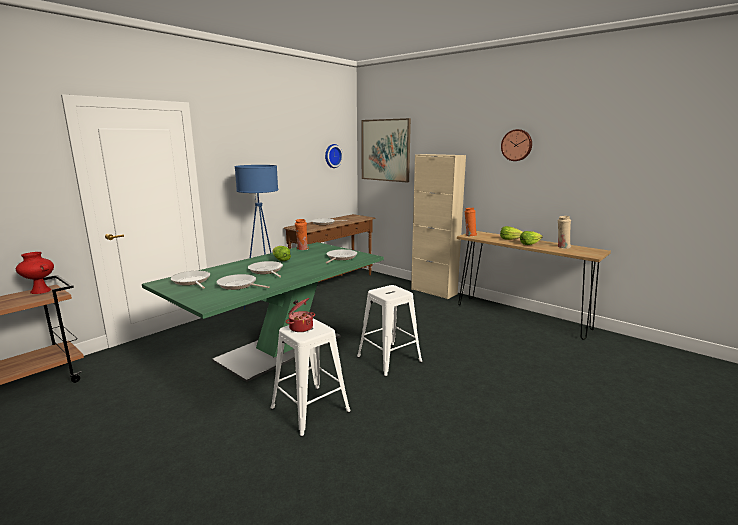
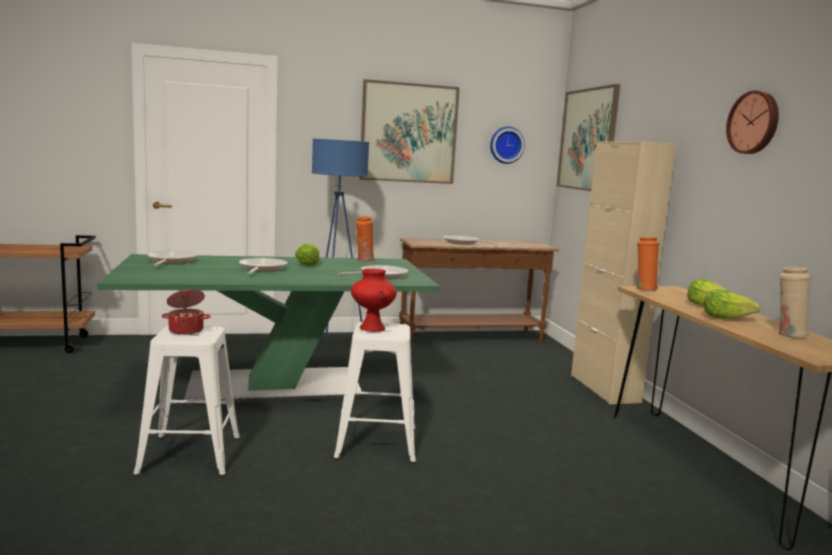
camera: 35 degrees right, 5 degrees down
(40, 291) = (67, 247): red vase -> red vase (371, 328)
(239, 285) = (197, 272): frying pan -> none
(280, 154) = (408, 133): none -> picture

